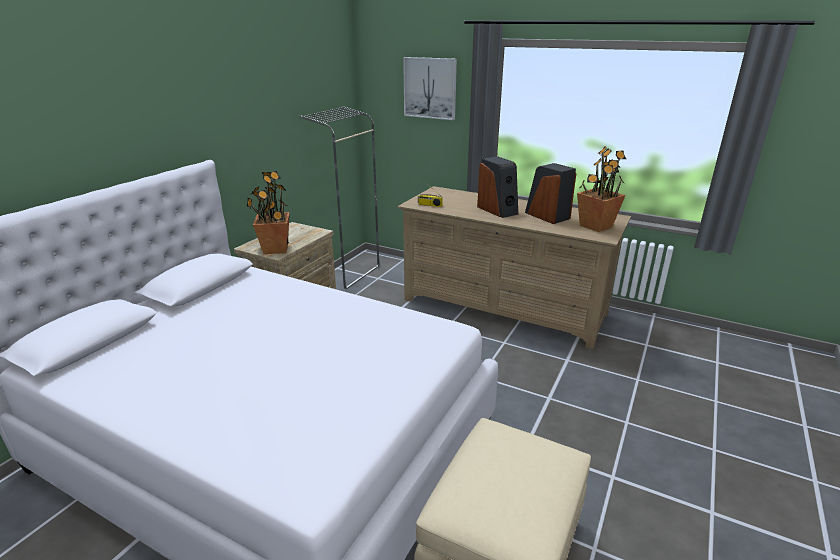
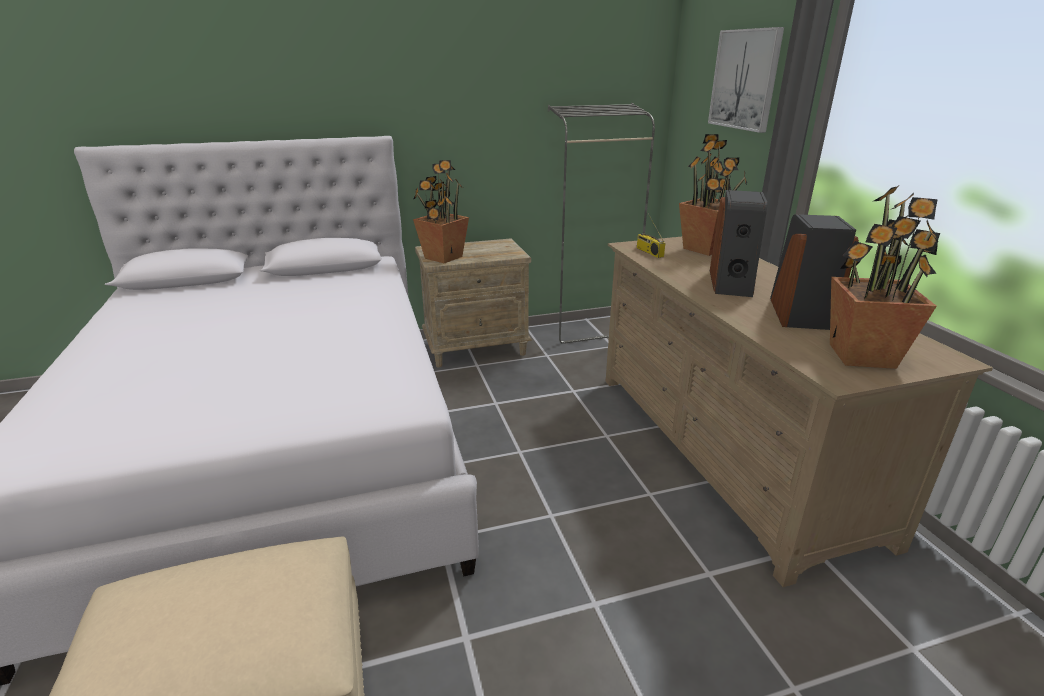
camera: 45 degrees right, 0 degrees up
(450, 195) = (705, 249): none -> potted plant

